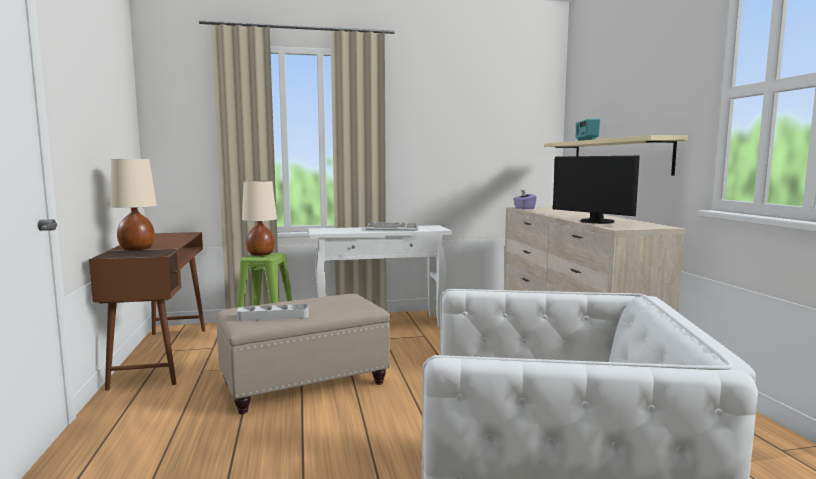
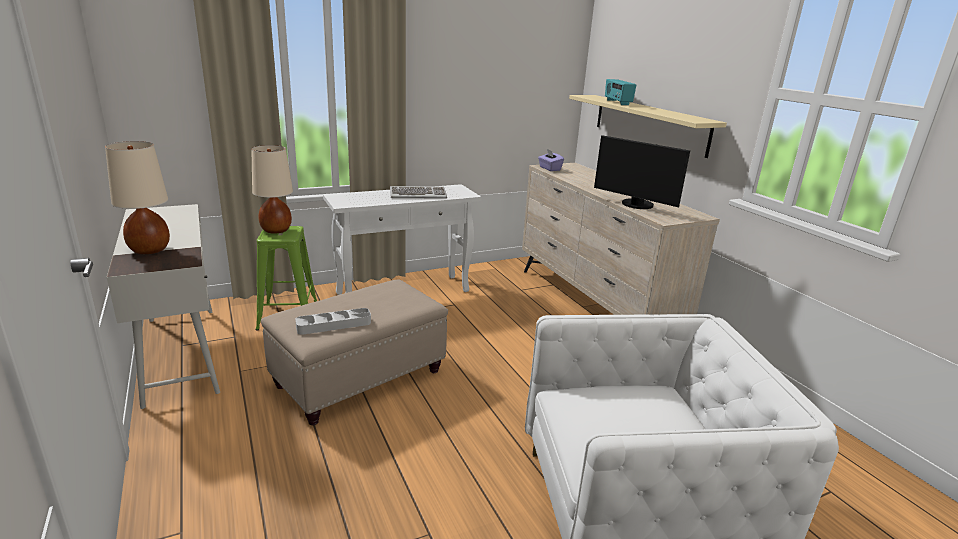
camera: 15 degrees left, 15 degrees up
(162, 355) = (181, 352): brown desk -> white desk

